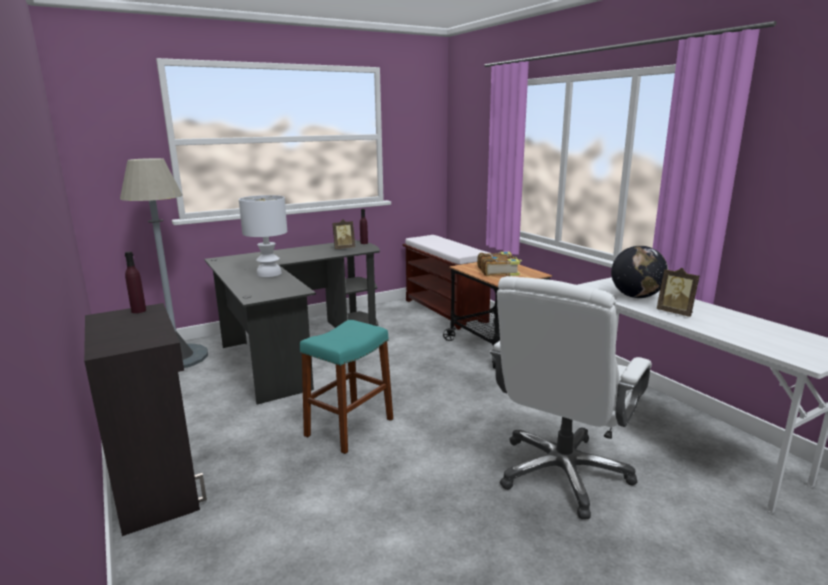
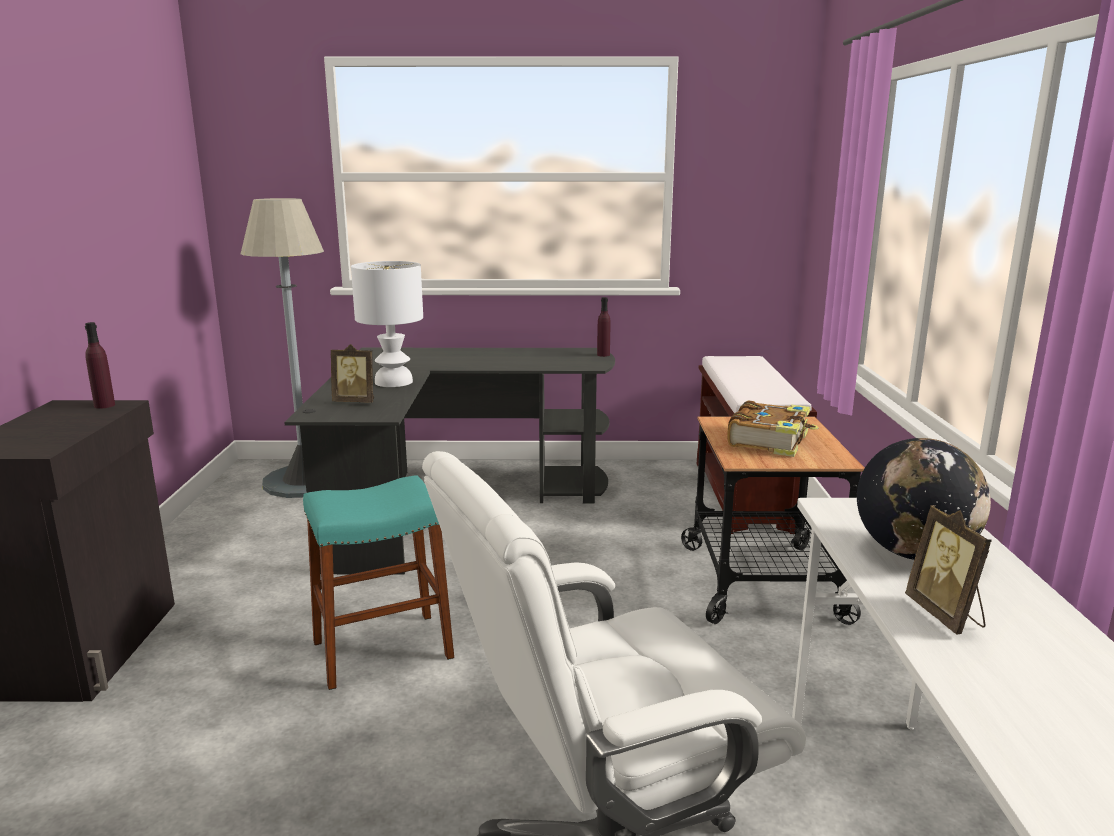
camera: 30 degrees right, 0 degrees up
(343, 248) = (559, 359): picture frame -> picture frame (355, 401)

